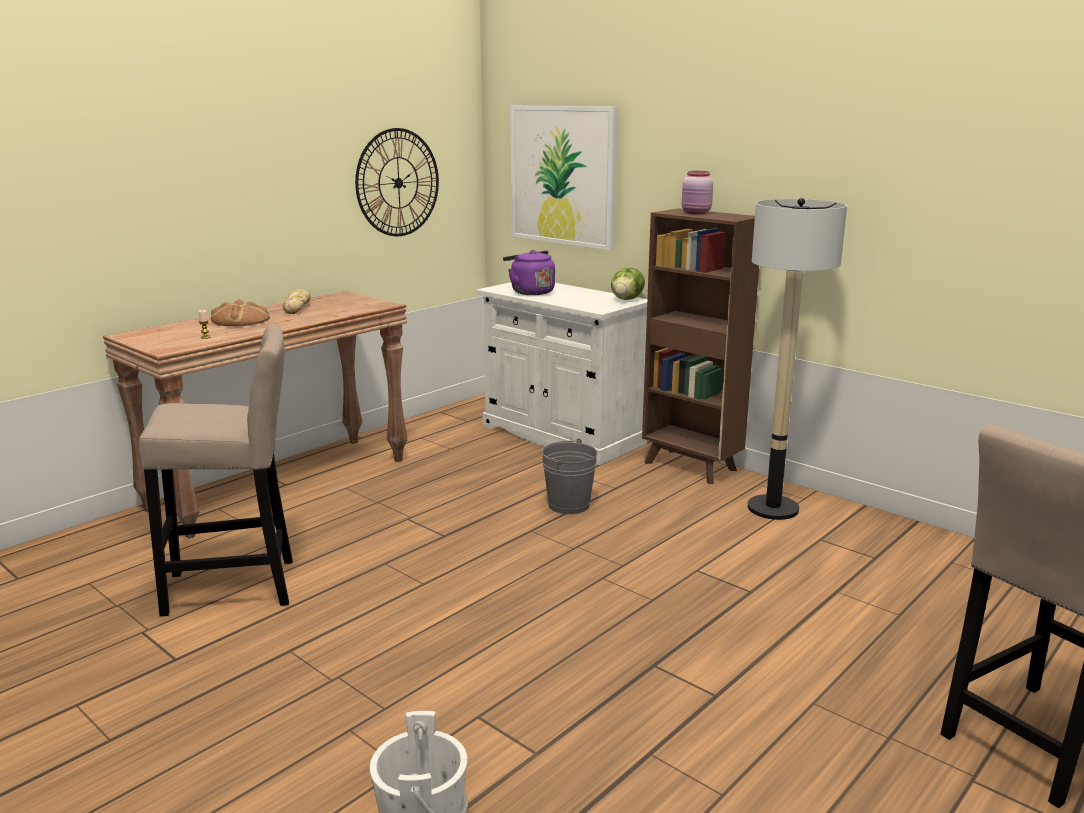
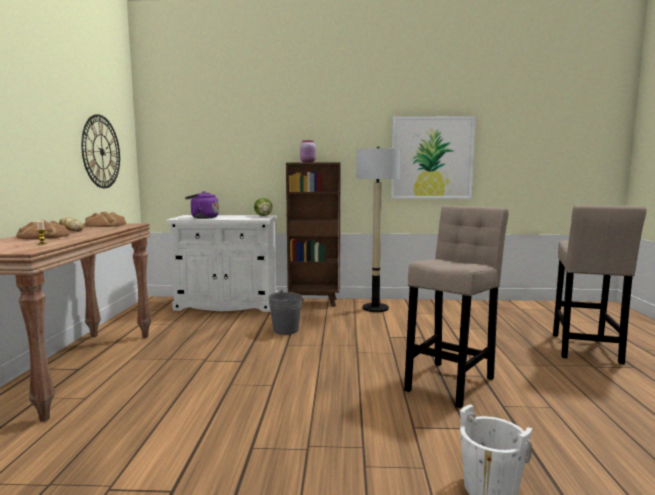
camera: 40 degrees left, 10 degrees down
(239, 587) = (146, 432): beige stool -> beige stool (451, 382)
(351, 301) = (106, 225): none -> bread
(563, 175) = (204, 151): picture -> picture (432, 158)

